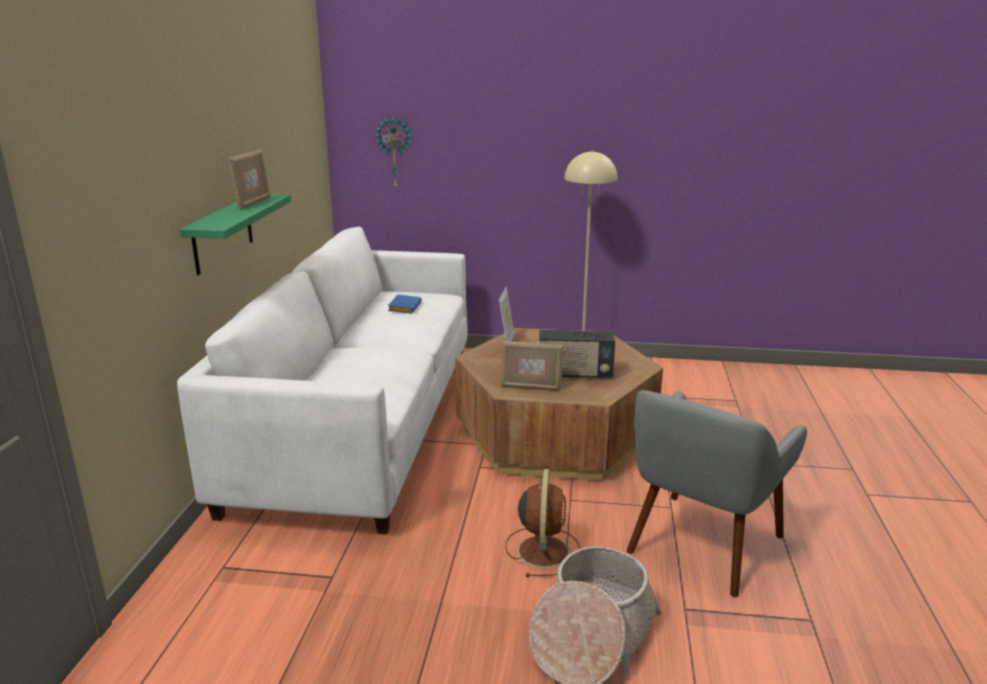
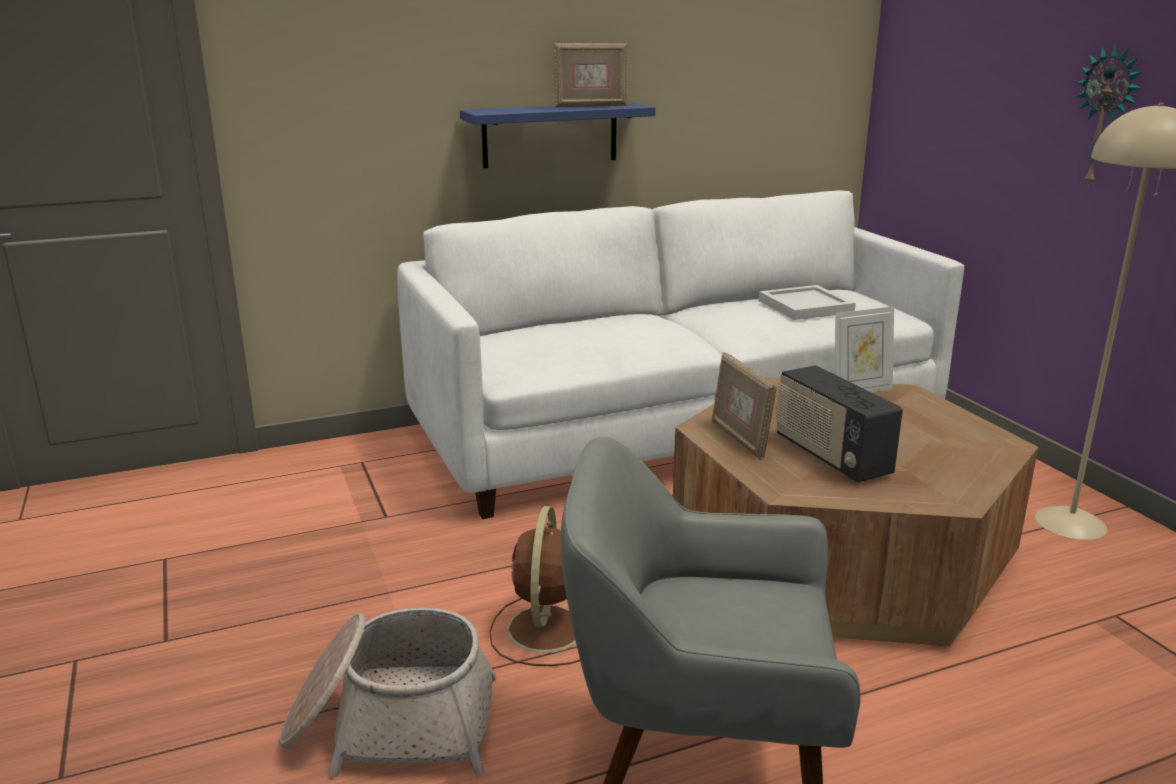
camera: 60 degrees right, 0 degrees up
(222, 233) = (550, 135): green shelf -> blue shelf
(395, 152) = (938, 92): wall clock -> wall clock (1105, 116)
(404, 307) = (806, 306): blue book -> white tray
(543, 550) = (545, 631): brown fan -> brown fan turned 120 degrees clockwise

